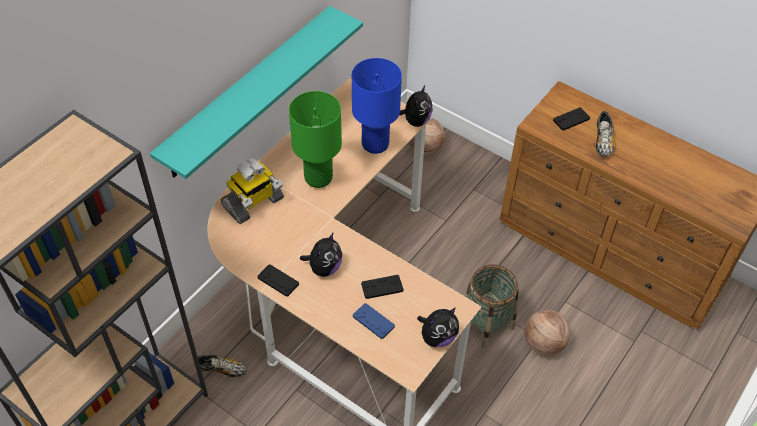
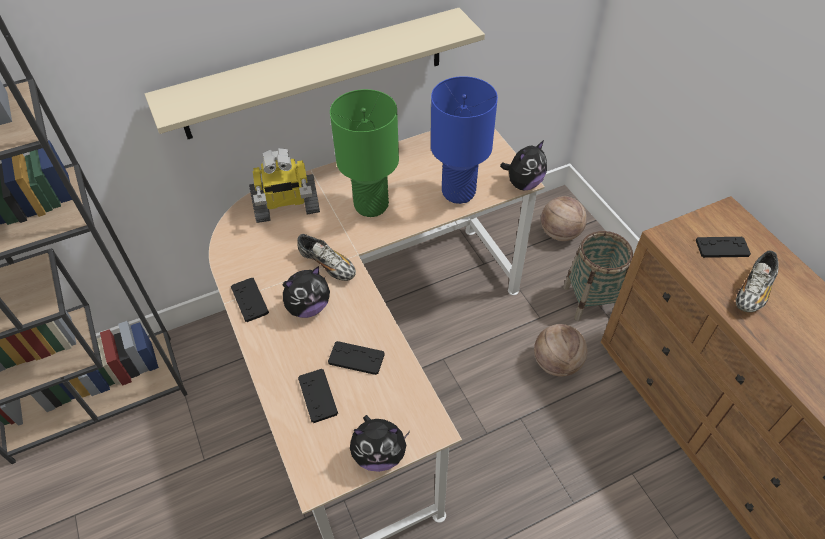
camera: 30 degrees right, 0 degrees up
(221, 369) = (216, 374): shoe -> shoe (327, 265)
(248, 92) = (315, 74): turquoise shelf -> beige shelf
(373, 321) = (317, 396): blue game controller -> black game controller
(486, 324) = (519, 456): basket -> basket (590, 300)
(543, 344) = (575, 513): basketball -> basketball (556, 363)

